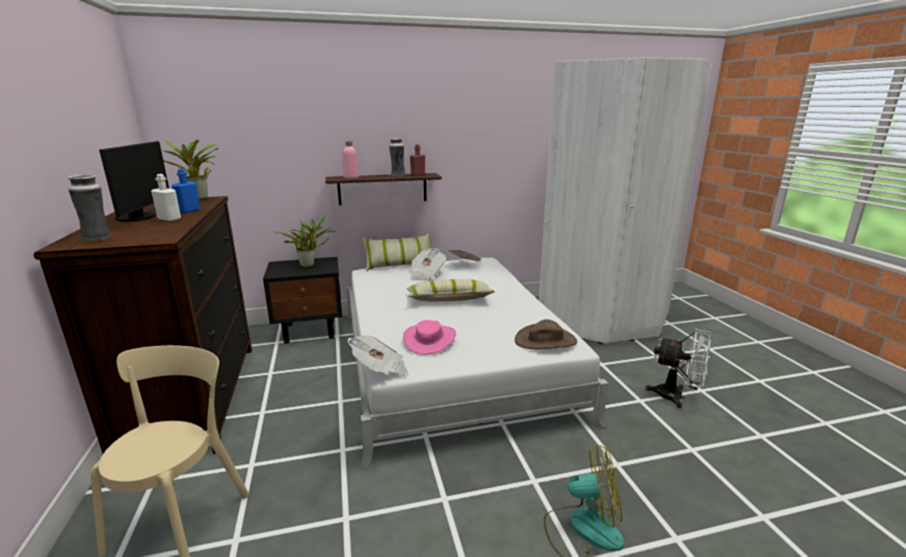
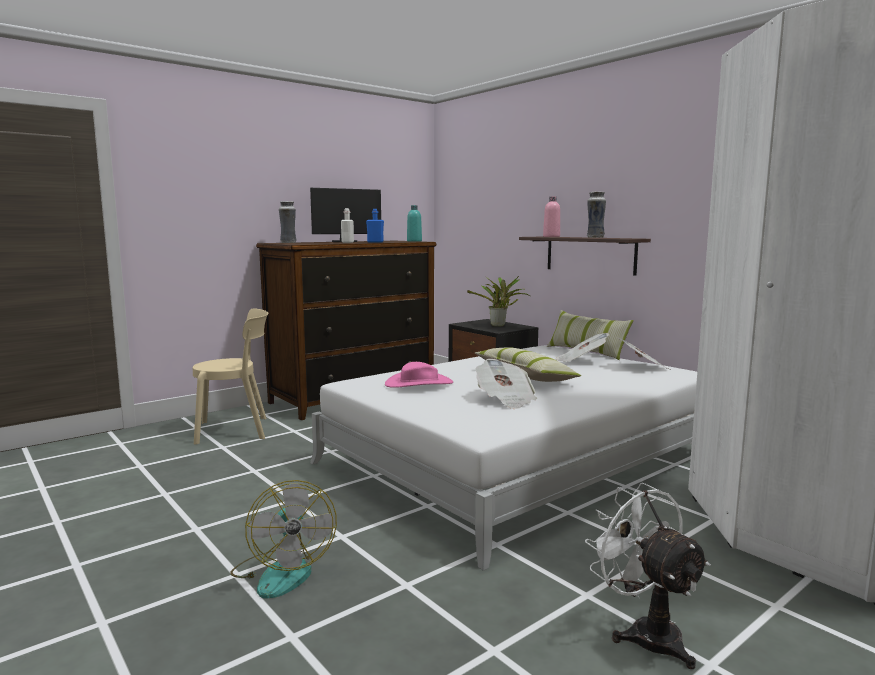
camera: 65 degrees right, 10 degrees down
(199, 199) = (414, 241): potted plant -> turquoise bottle
(380, 369) = (347, 381): newspaper -> newspaper (505, 400)
(418, 175) = (615, 238): red bottle -> none
(545, 340) = (480, 421): brown hat -> none
(676, 396) = (645, 632): white fan -> white fan turned 150 degrees clockwise

